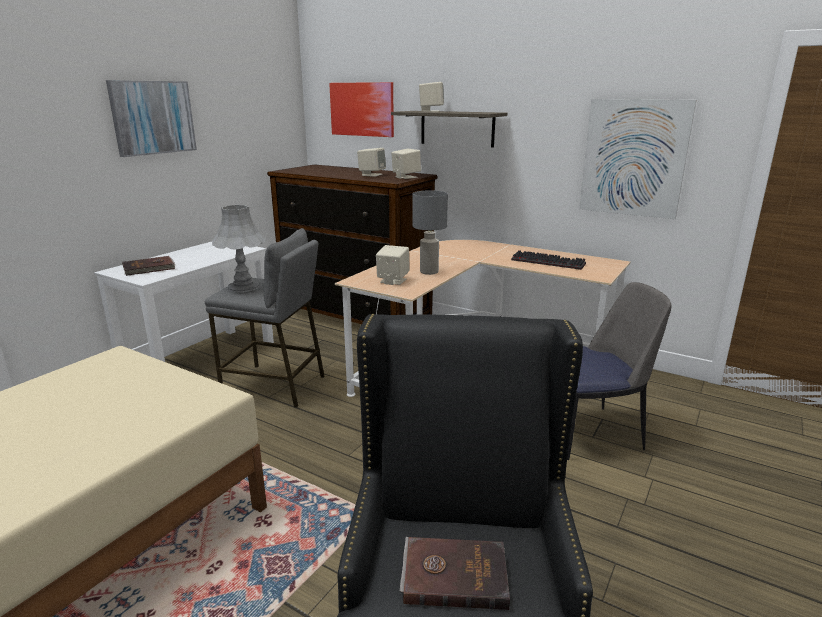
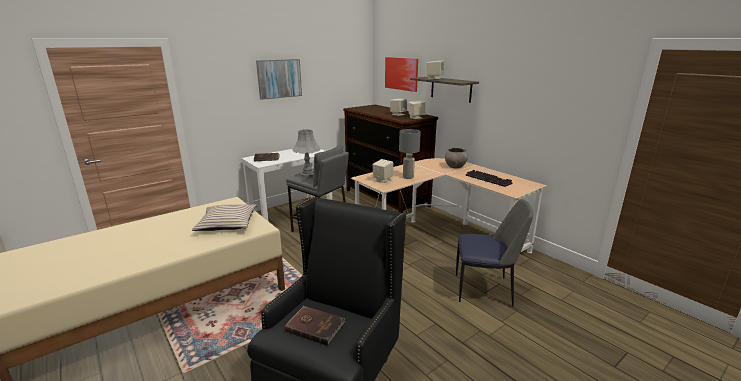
camera: 20 degrees right, 0 degrees up
(133, 401) = (227, 224): none -> beige pillow
(483, 249) = (455, 166): none -> grey bowl
(633, 158) = (552, 117): picture -> none

